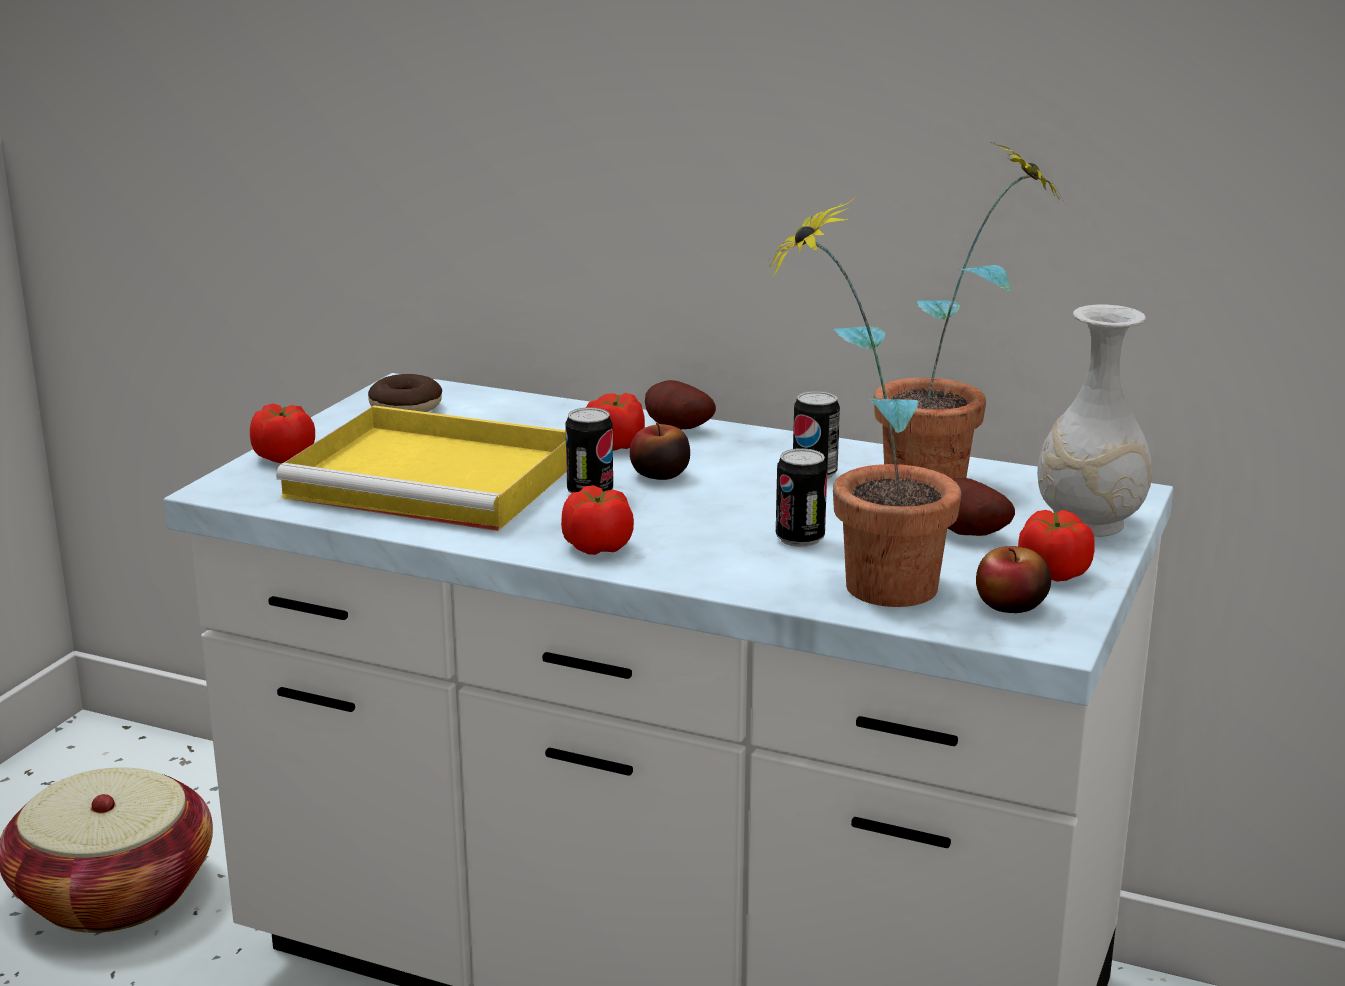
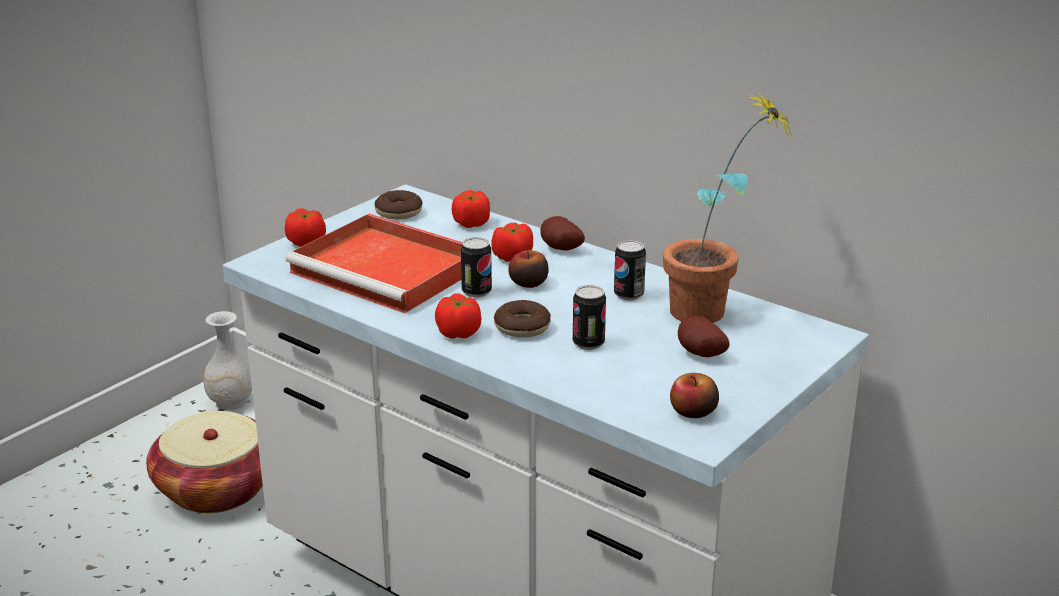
camera: 15 degrees right, 5 degrees up
(439, 479) = (389, 270): yellow tray -> red tray
(689, 530) = (522, 327): none -> donut
(861, 586) = (605, 384): potted plant -> none
(1053, 573) = (738, 391): tomato -> tomato (471, 223)
(1087, 523) = (787, 356): white vase -> white vase (230, 402)

